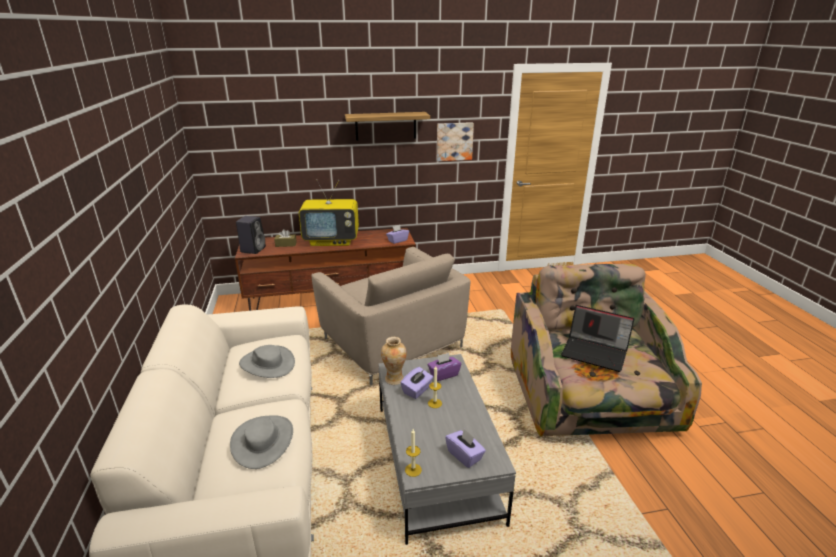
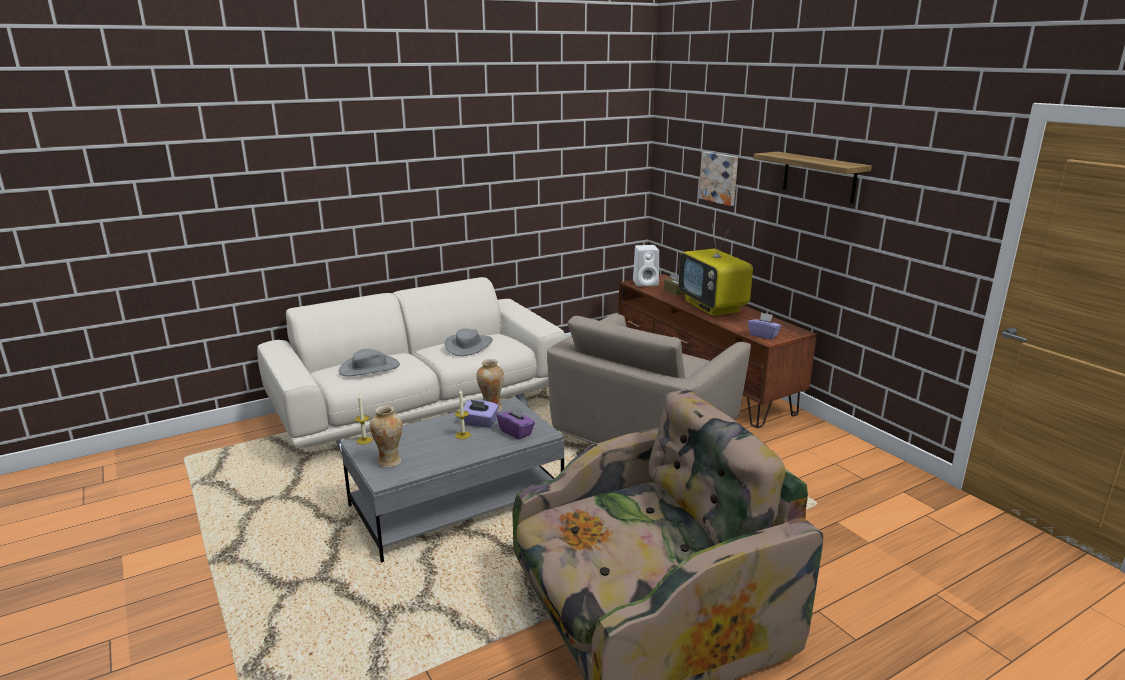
camera: 70 degrees right, 5 degrees down
(253, 249) = (646, 283): black speaker -> white speaker
(454, 141) = (907, 222): picture -> picture (719, 178)
(464, 455) = (389, 462): purple tissue box -> vase
(595, 352) = (623, 524): laptop -> none

